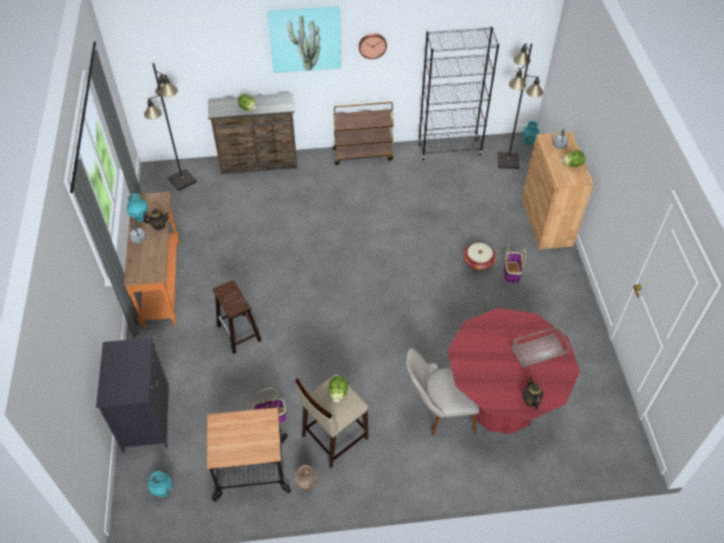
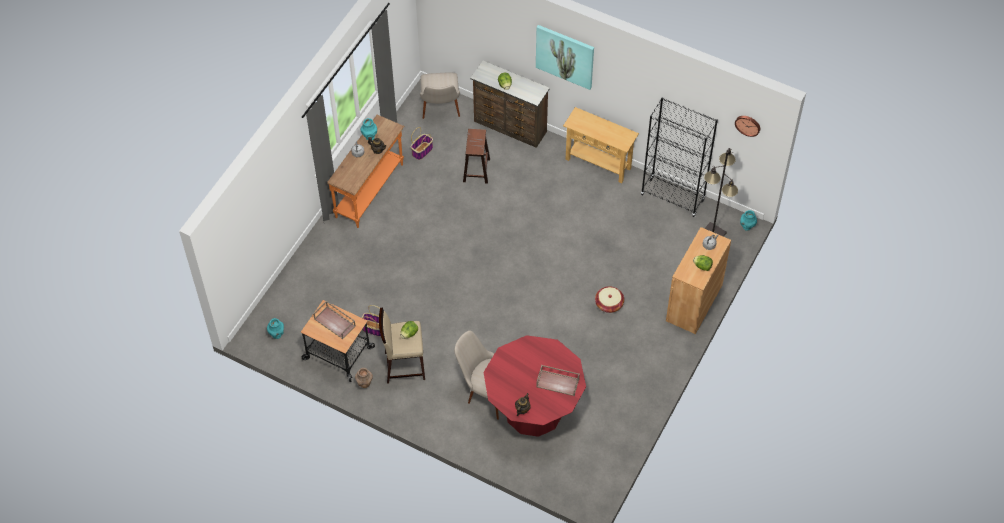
camera: 35 degrees right, 5 degrees up
(146, 417) = (297, 281): black cabinet -> none
(182, 180) = (441, 111): black floor lamp -> beige chair
(239, 333) = (395, 258): brown stool -> brown stool (476, 170)
(242, 431) = (335, 322): none -> brown tray
(363, 154) = (598, 163): brown cart -> beige console table
(372, 45) = (619, 85): wall clock -> wall clock (748, 125)
(511, 272) = (627, 326): basket -> basket (422, 151)

